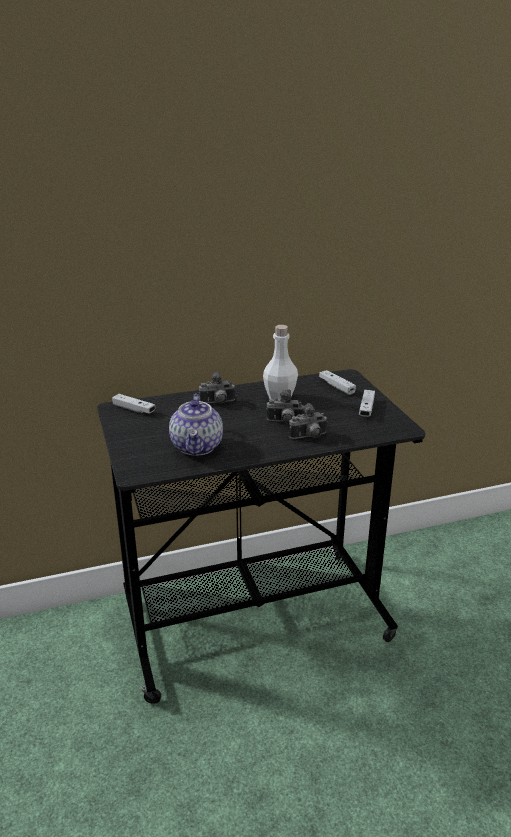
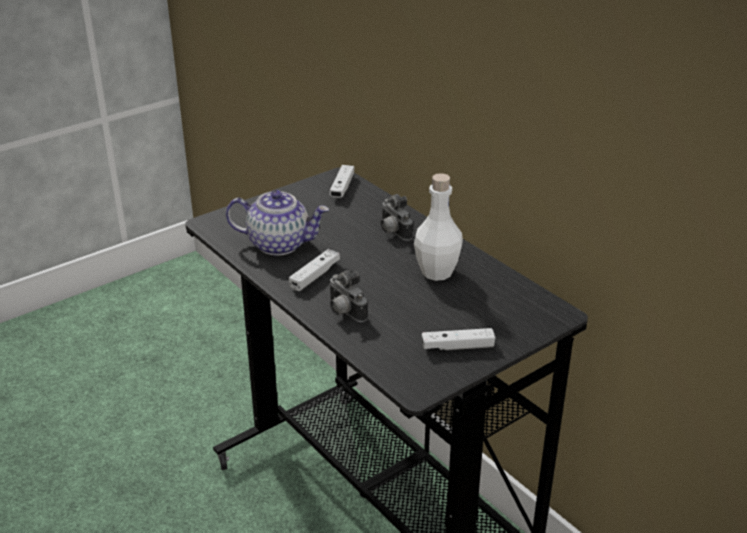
camera: 70 degrees right, 5 degrees up
(197, 447) = (280, 244): teapot -> teapot turned 150 degrees counterclockwise
(285, 422) = (373, 288): camera -> none
(336, 386) = (510, 310): white game controller -> white game controller (315, 276)

